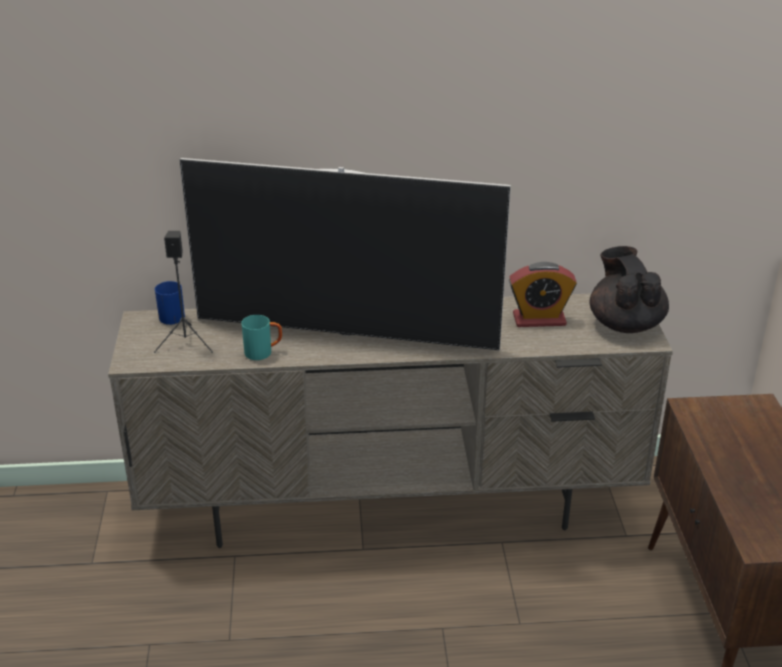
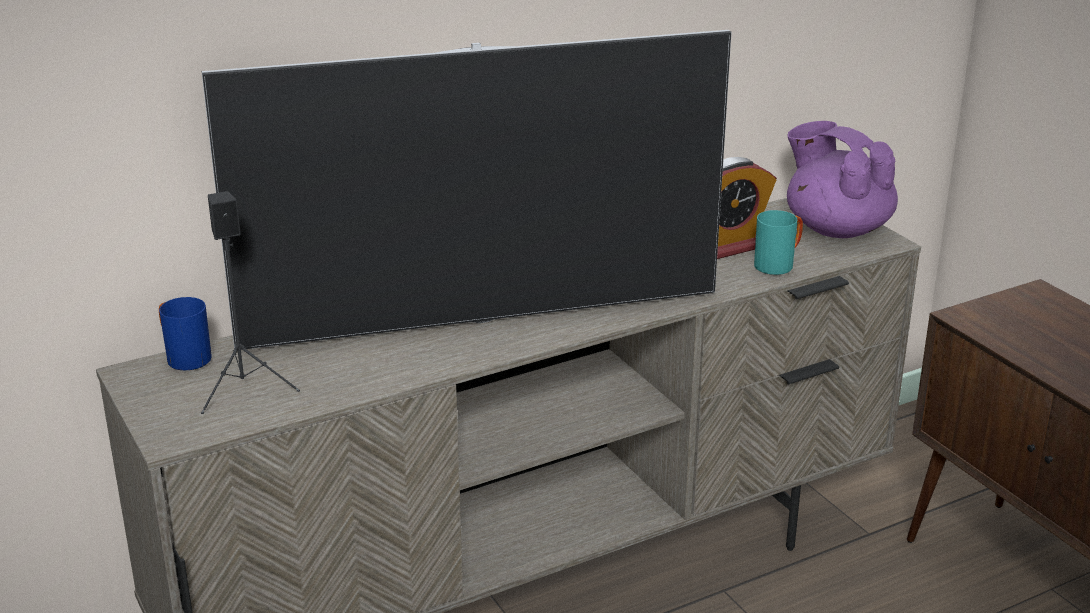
camera: 25 degrees left, 5 degrees down
(263, 352) = (381, 372): turquoise mug -> turquoise mug (779, 264)
(625, 323) = (836, 228): black teapot -> purple teapot

